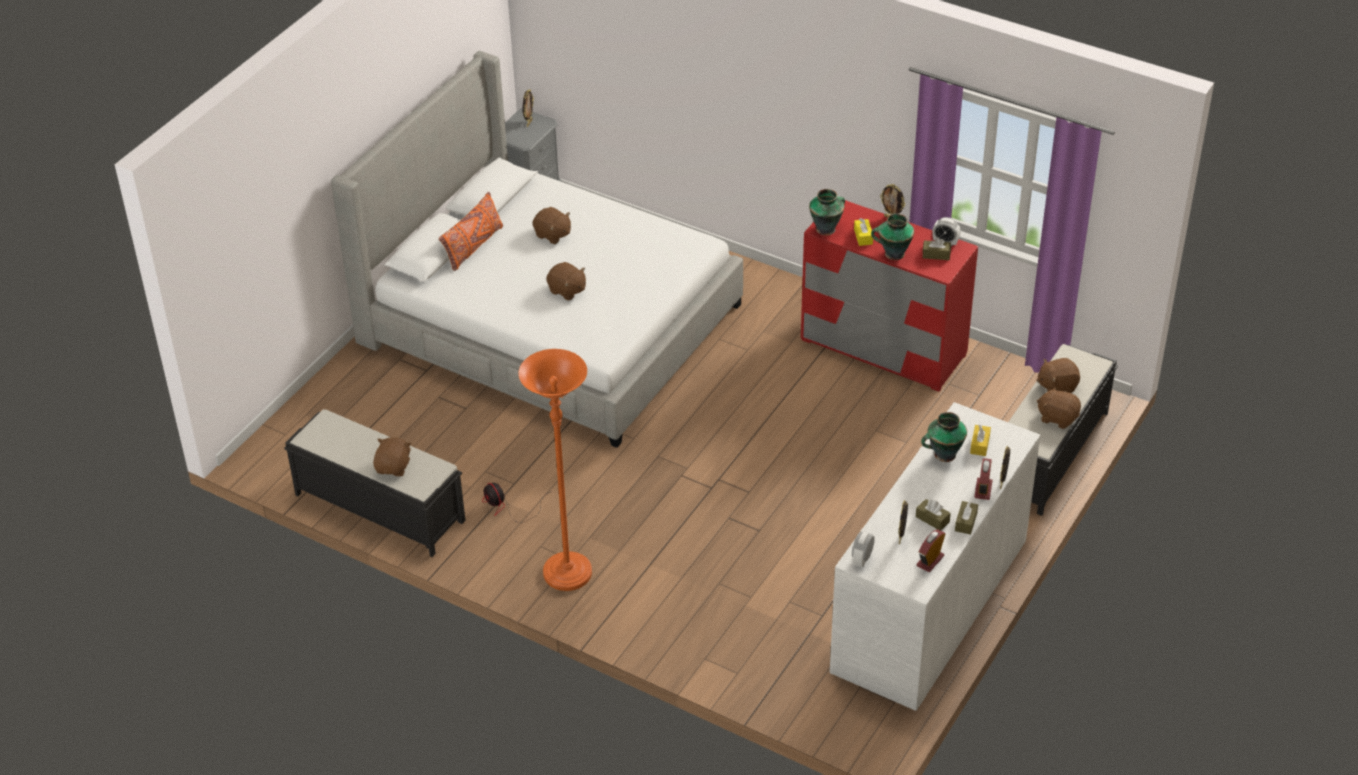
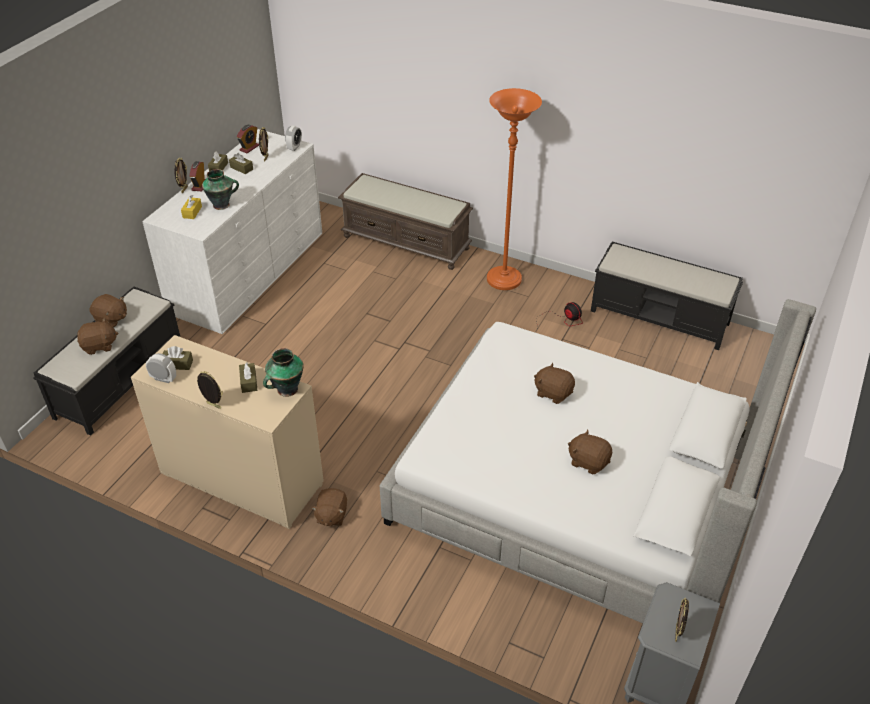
camera: 175 degrees right, 0 degrees up
(393, 467) = (647, 263): brown plush toy -> brown plush toy (331, 515)
(473, 247) = (668, 442): orange pillow -> none
(698, 648) = (407, 242): none -> brown bench
(863, 237) = (249, 382): yellow tissue box -> brown tissue box
(883, 348) = (242, 479): red dresser -> beige dresser
(893, 254) = (221, 363): vase -> none

